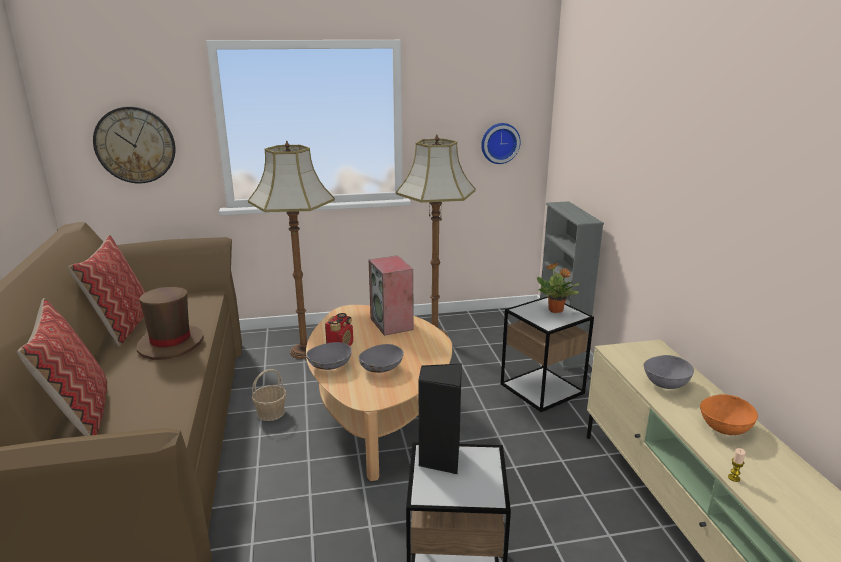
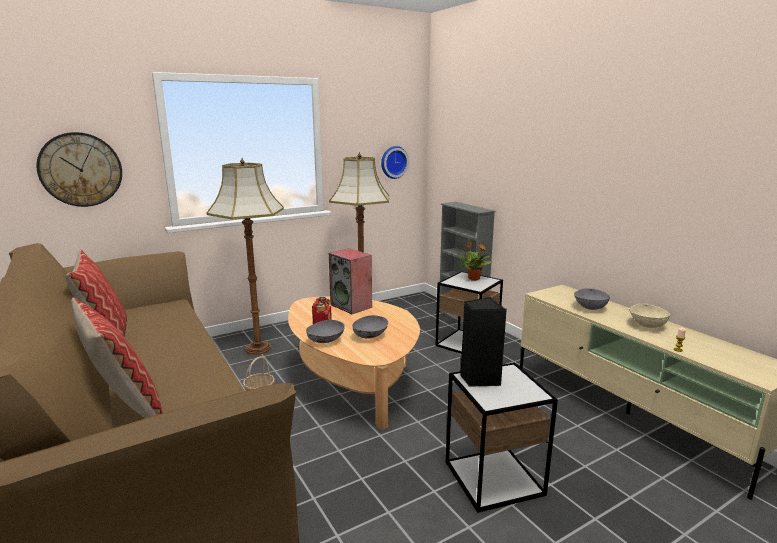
camera: 20 degrees left, 5 degrees down
(171, 344) = (174, 341): brown hat -> none
(724, 427) = (646, 325): orange bowl -> beige bowl

